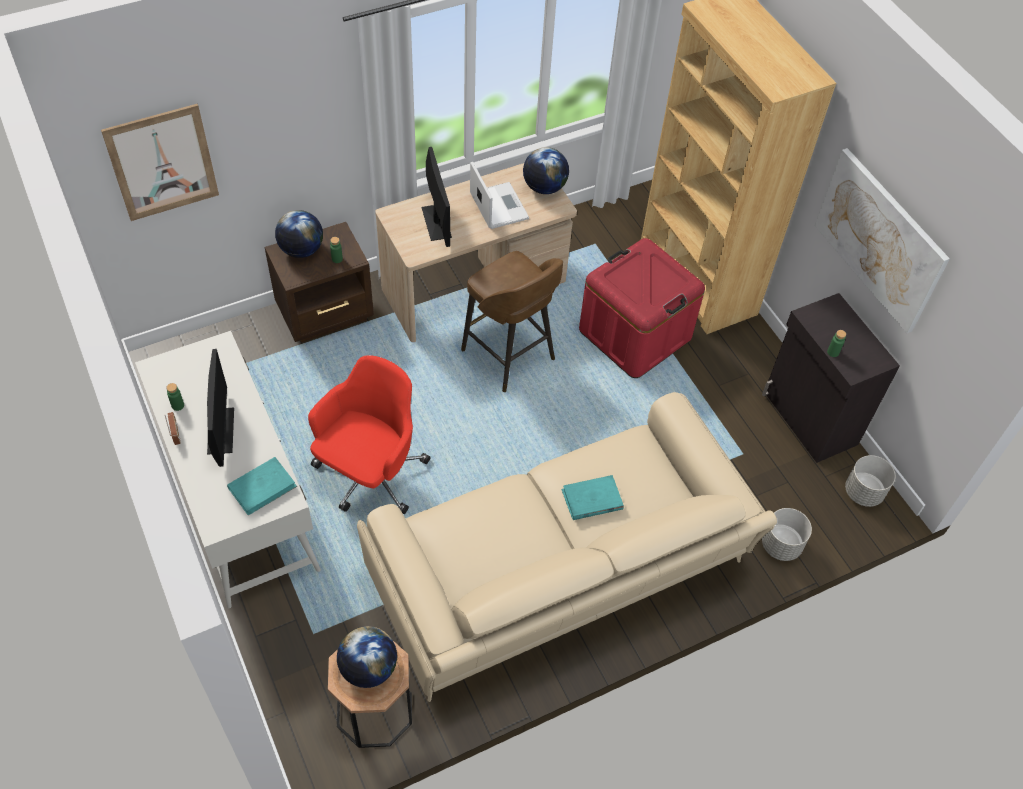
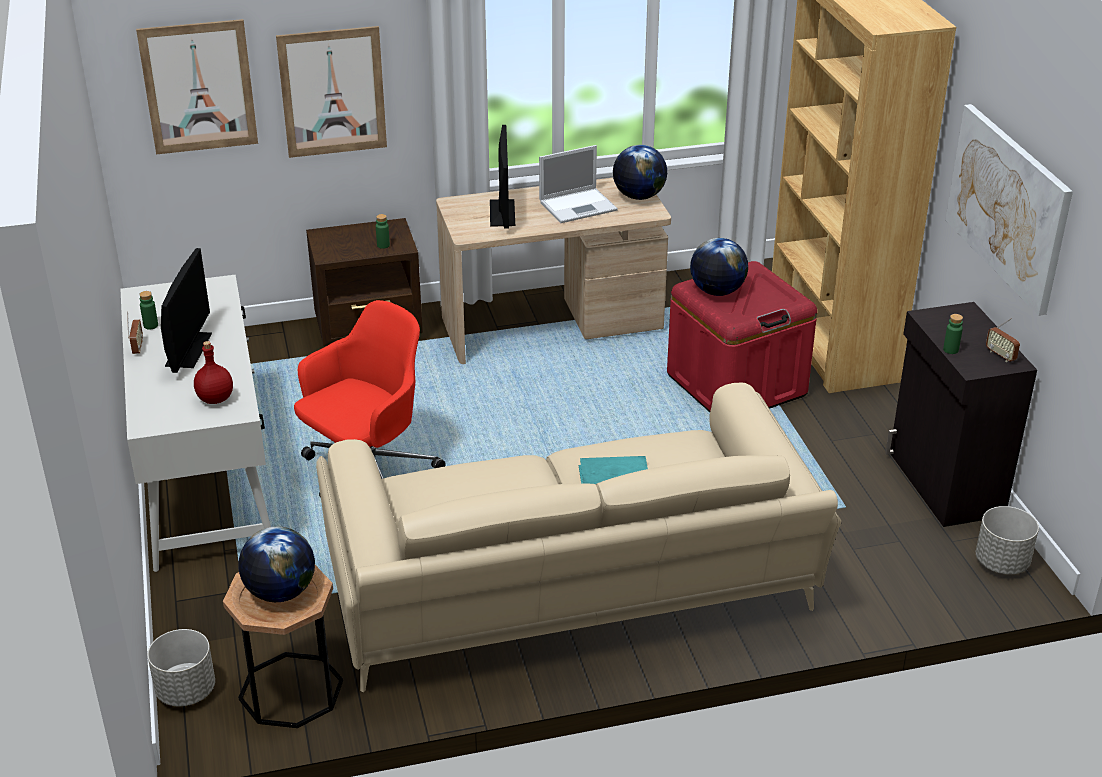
camera: 15 degrees right, 20 degrees down
(262, 487) = (214, 399): turquoise book -> red bottle
(280, 143) = (332, 92): none -> picture
(301, 250) = (346, 235): globe -> globe (717, 291)
(498, 205) = (579, 206): laptop -> laptop turned 75 degrees clockwise
(510, 356) = (574, 388): brown stool -> none
(781, 545) = (873, 601): grey planter -> grey planter (185, 691)
(870, 353) = (1000, 355): none -> radio

